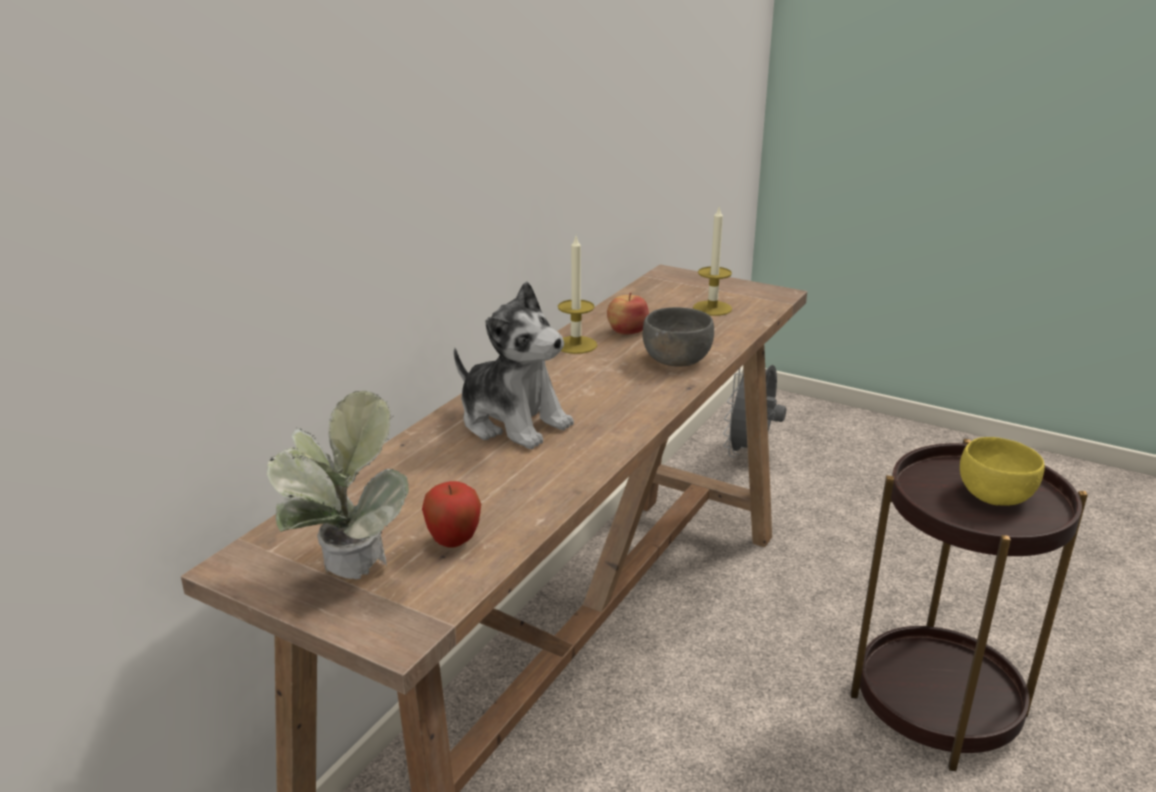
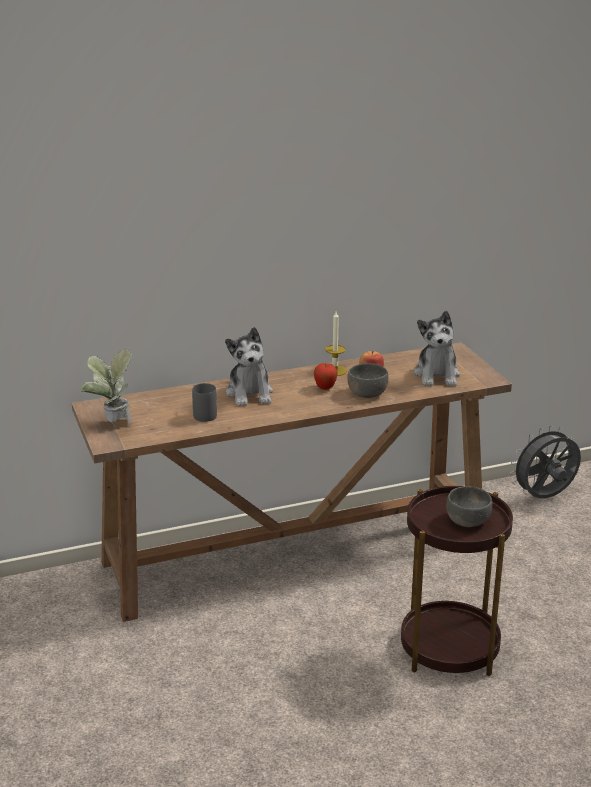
camera: 40 degrees right, 0 degrees up
(453, 542) = (161, 426): apple -> apple (325, 388)
(492, 487) = (202, 414): none -> grey mug
(712, 308) = (437, 375): candle -> plush toy
(994, 494) = (468, 520): yellow bowl -> grey bowl

